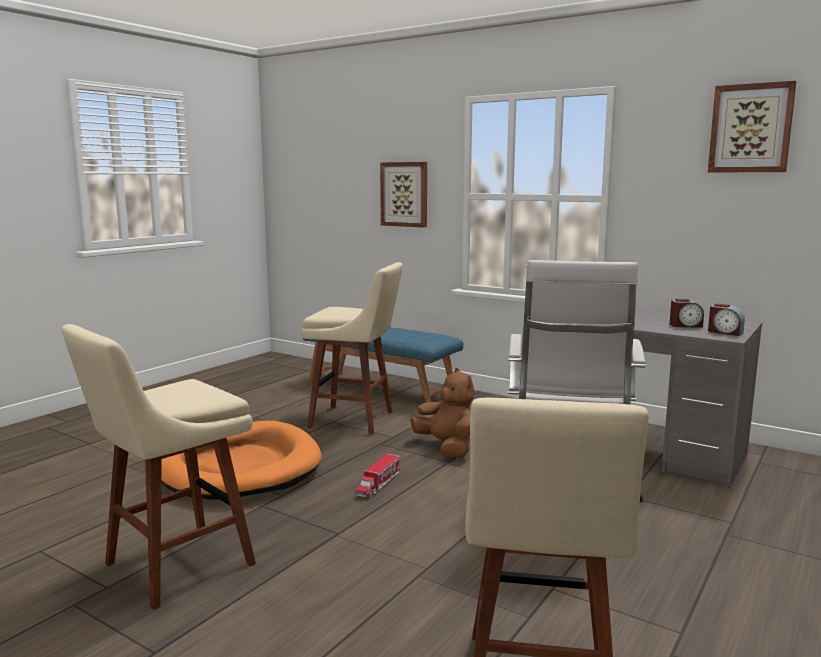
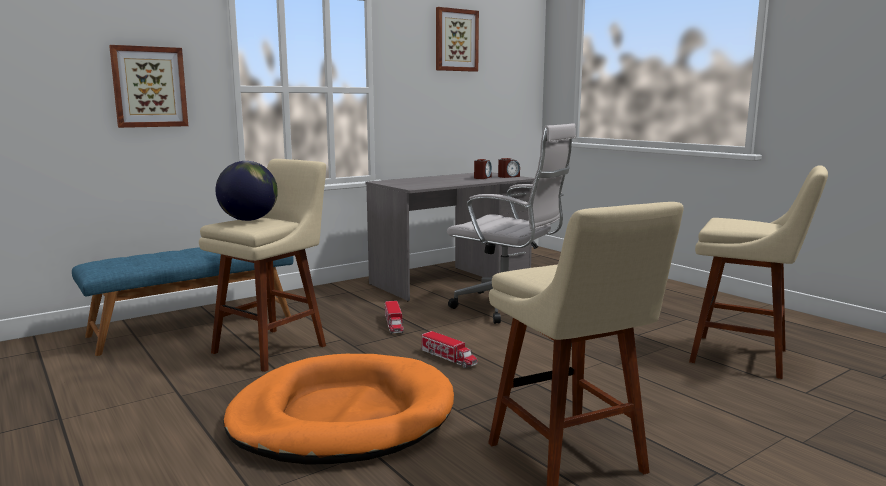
camera: 70 degrees left, 0 degrees up
(346, 309) = (248, 220): none -> globe
(447, 448) = (394, 325): brown plush toy -> toy truck

